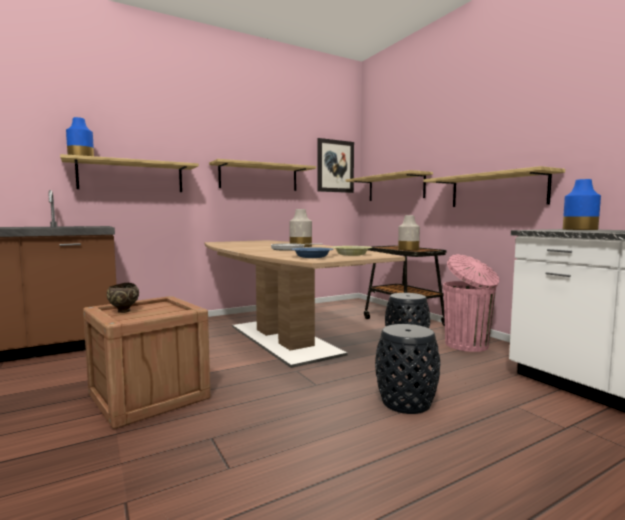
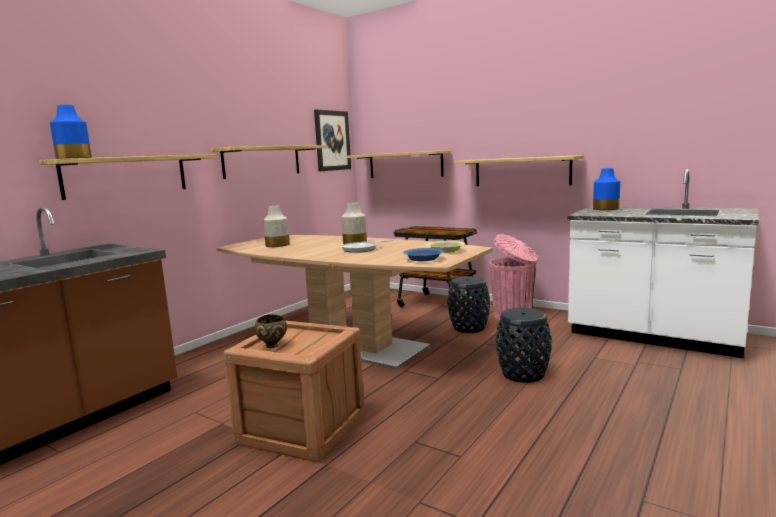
camera: 25 degrees left, 5 degrees up
(408, 249) = (443, 231): beige vase -> beige vase (277, 245)

